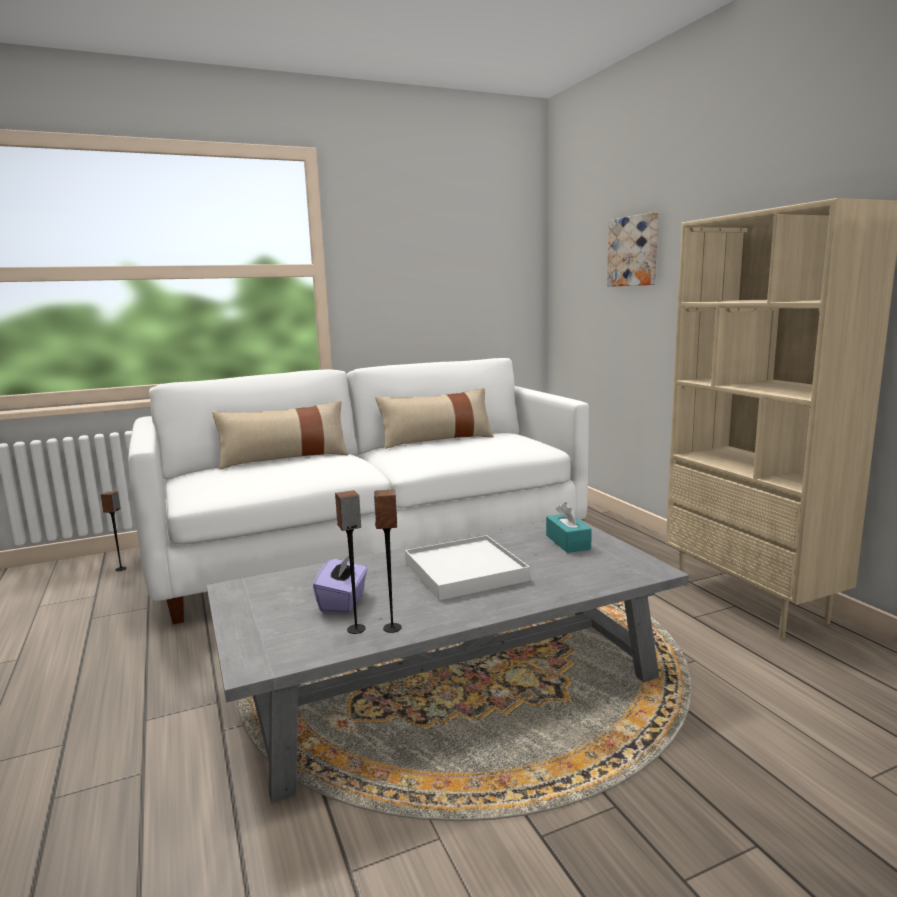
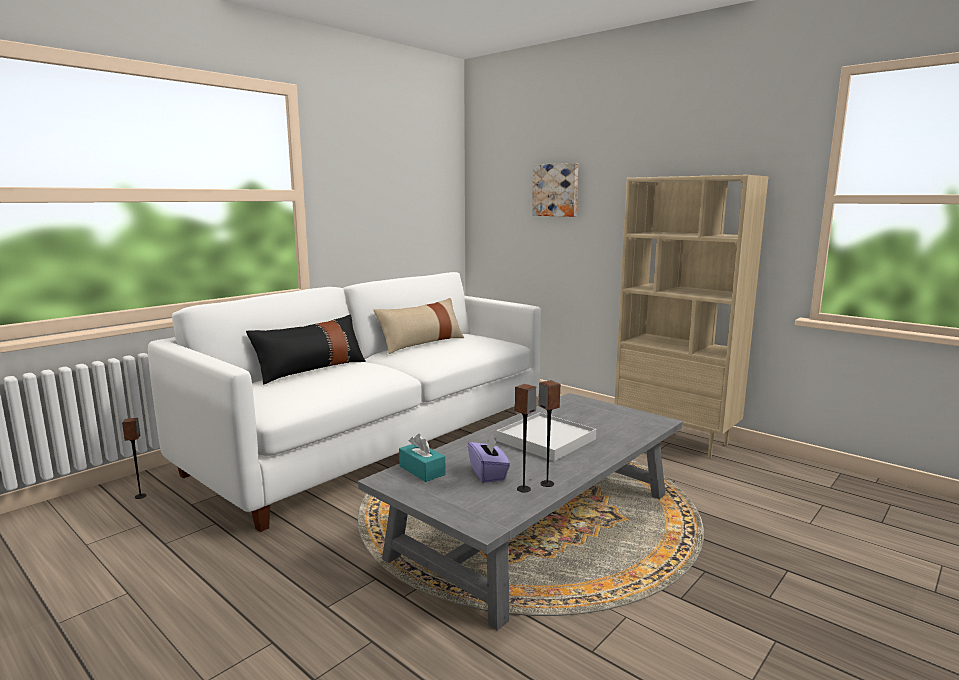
camera: 25 degrees left, 0 degrees up
(284, 458) = (311, 369): beige pillow -> black pillow
(568, 542) = (588, 411): turquoise tissue box -> turquoise tissue box (422, 470)

